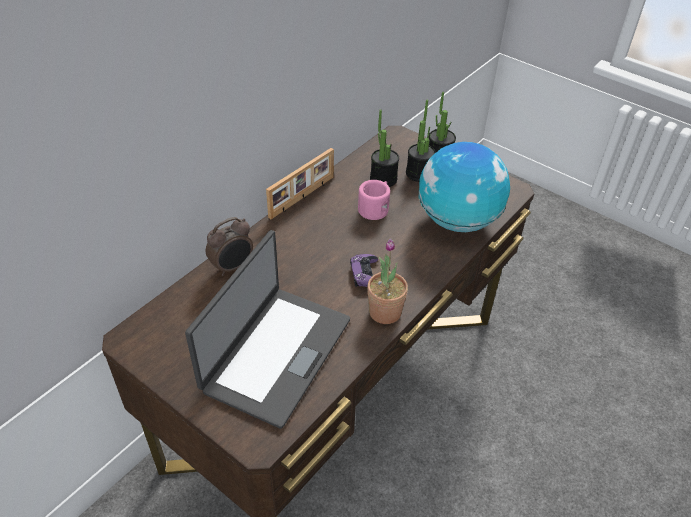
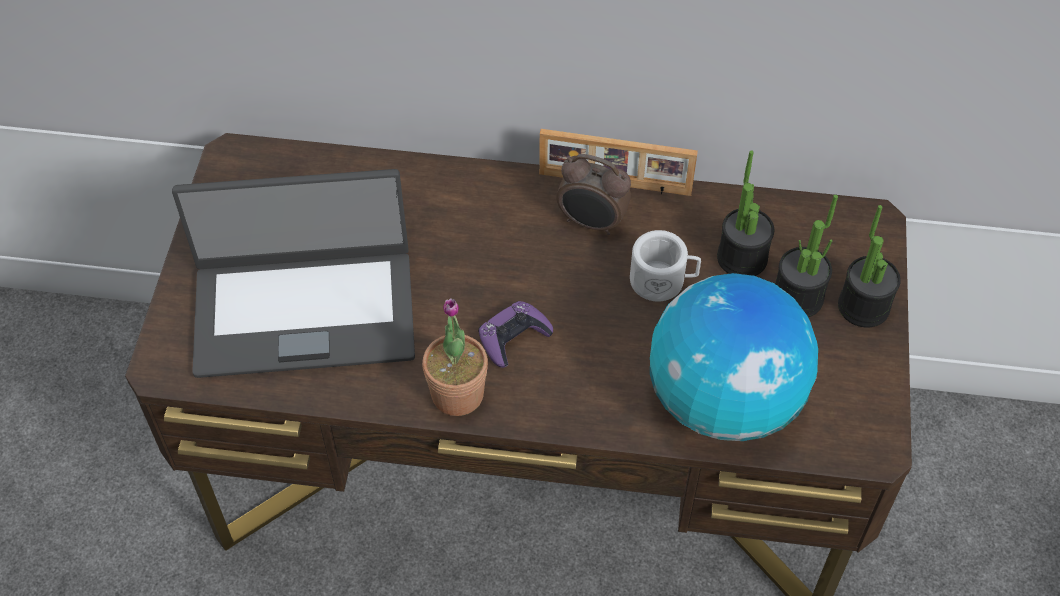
camera: 60 degrees right, 10 degrees up
(232, 267) = (418, 185): alarm clock -> alarm clock (591, 223)
(375, 208) = (663, 281): pink mug -> white mug

